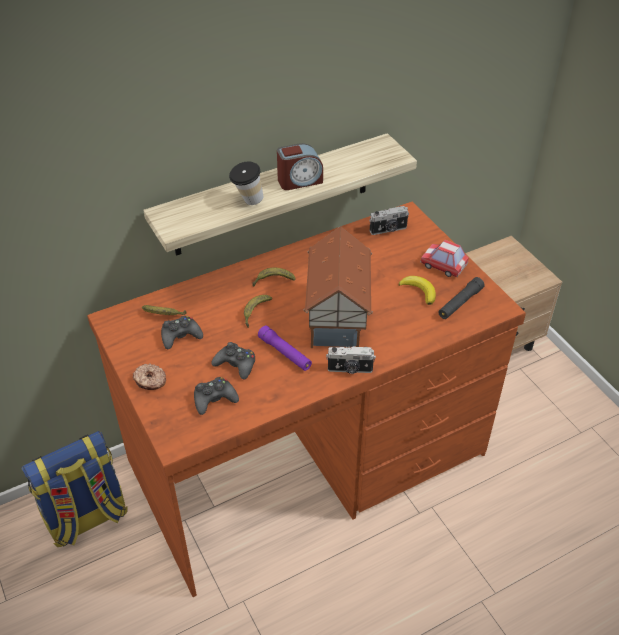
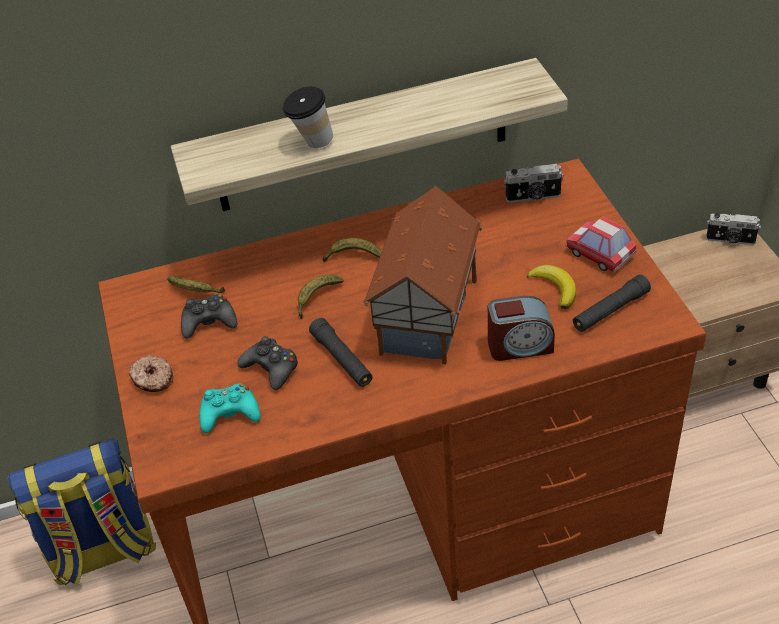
camera: 15 degrees right, 0 degrees up
(214, 399) = (229, 413): black game controller -> turquoise game controller
(285, 353) = (342, 359): purple flashlight -> black flashlight
(299, 181) = (391, 118): alarm clock -> alarm clock (520, 345)
(350, 369) = (426, 391): camera -> camera (730, 240)

